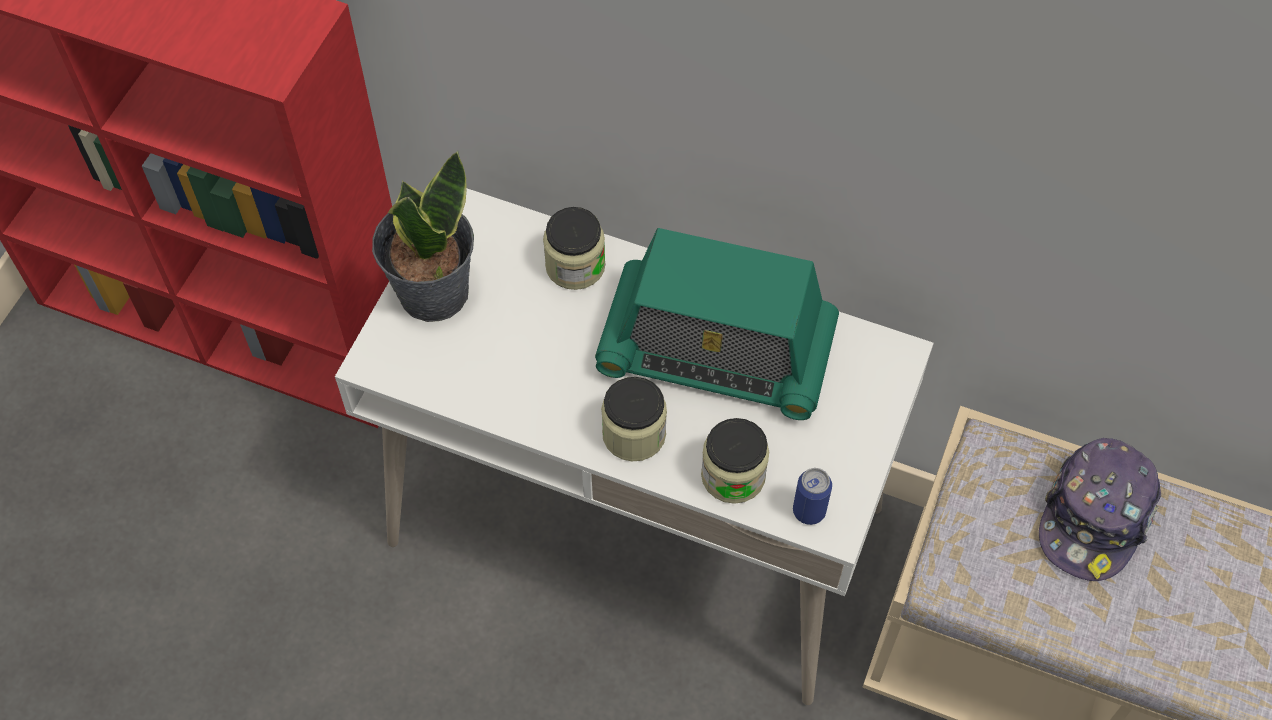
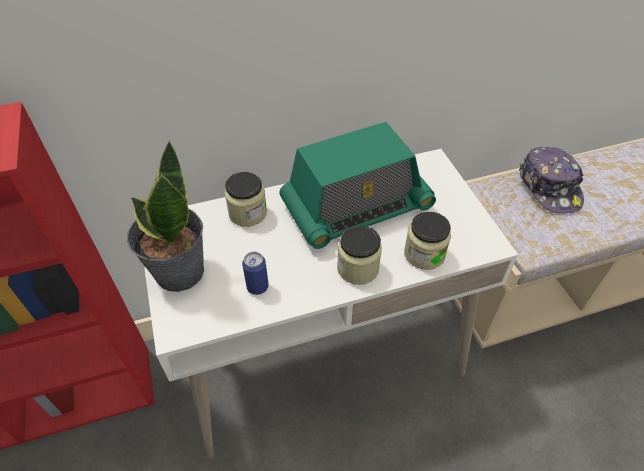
camera: 40 degrees left, 10 degrees down
(809, 511) = (474, 246): can -> can (257, 287)

